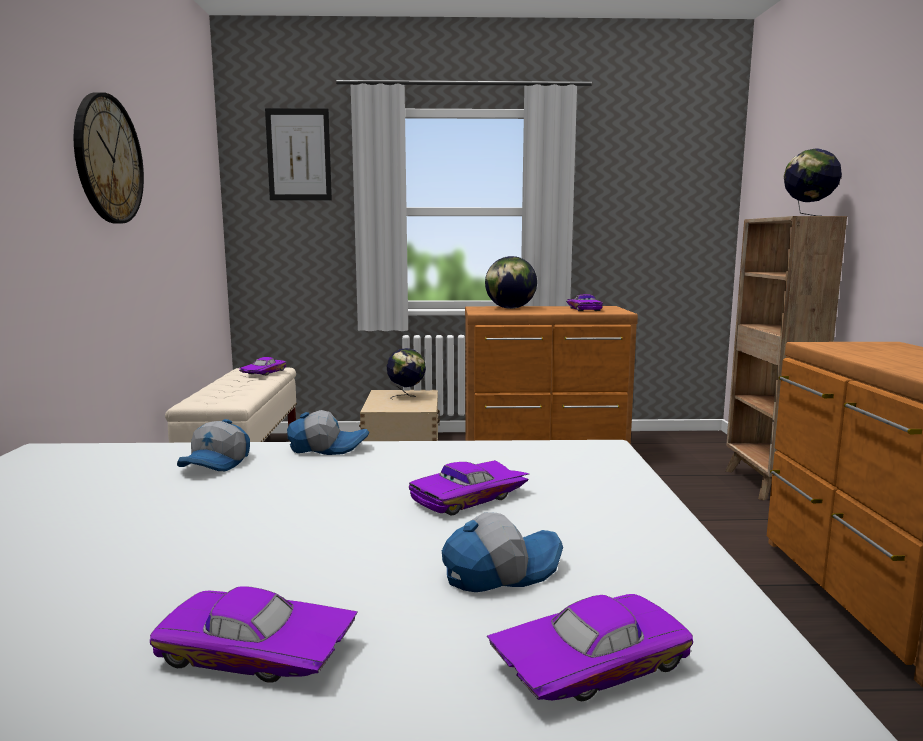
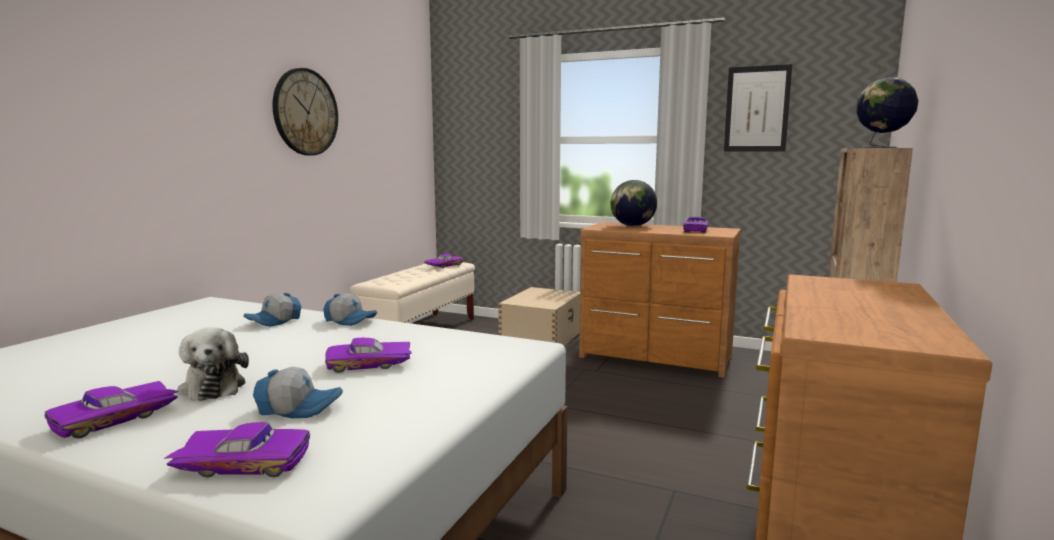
camera: 25 degrees right, 0 degrees up
(253, 655) = (116, 419): purple toy car -> purple toy car turned 90 degrees counterclockwise
(299, 155) = (485, 96): picture -> picture (757, 109)
(313, 569) = (213, 386): none -> plush toy
(406, 397) = (549, 295): globe -> none

